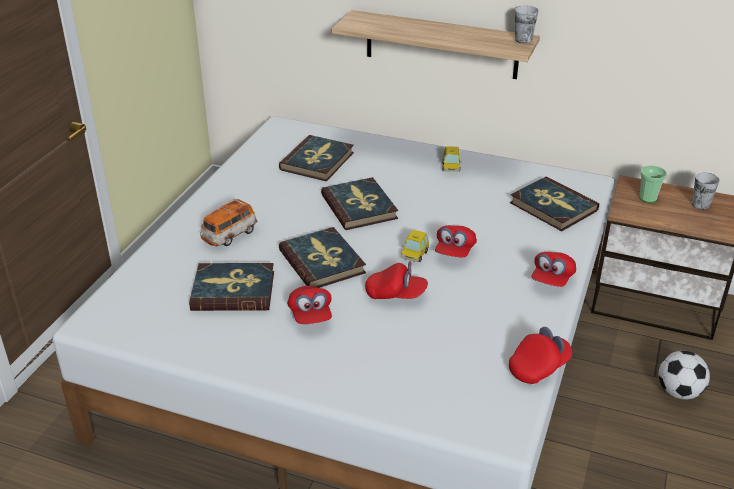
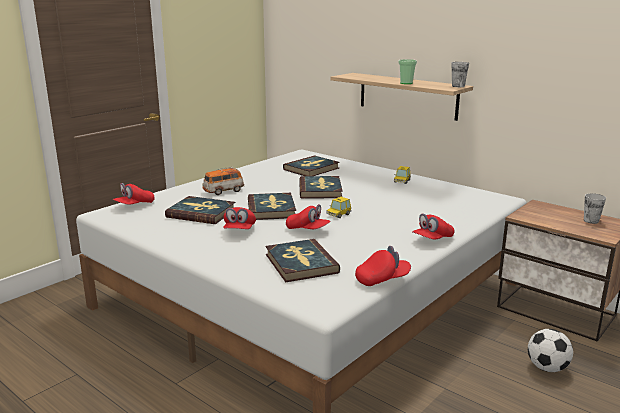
camera: 20 degrees right, 15 degrees down
(455, 251) = (369, 217): red cap -> red cap (134, 205)
(553, 207) = (464, 206): book -> book (300, 263)
(648, 198) = (547, 212): cup -> cup (406, 83)

